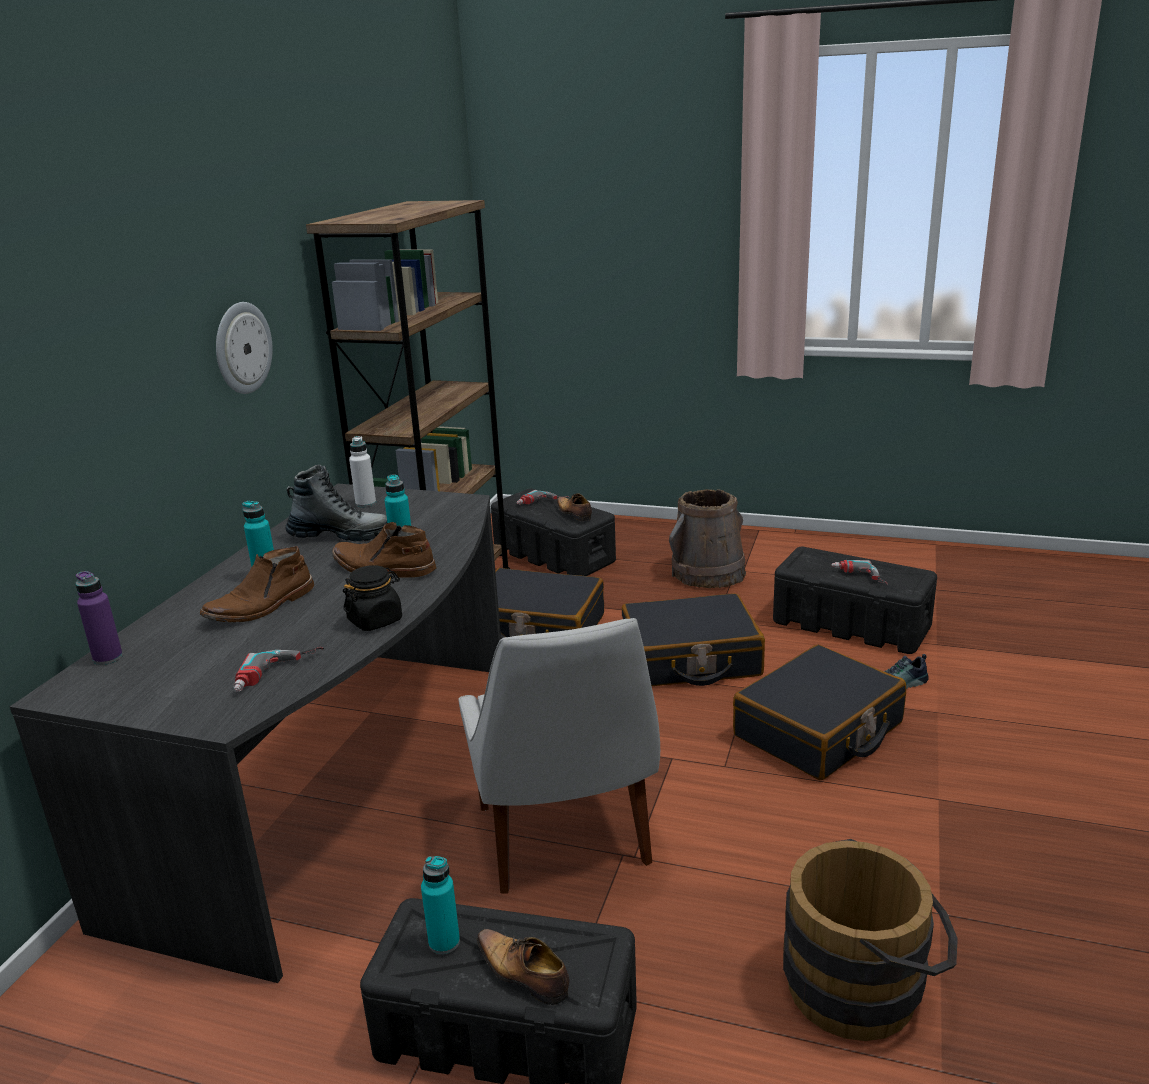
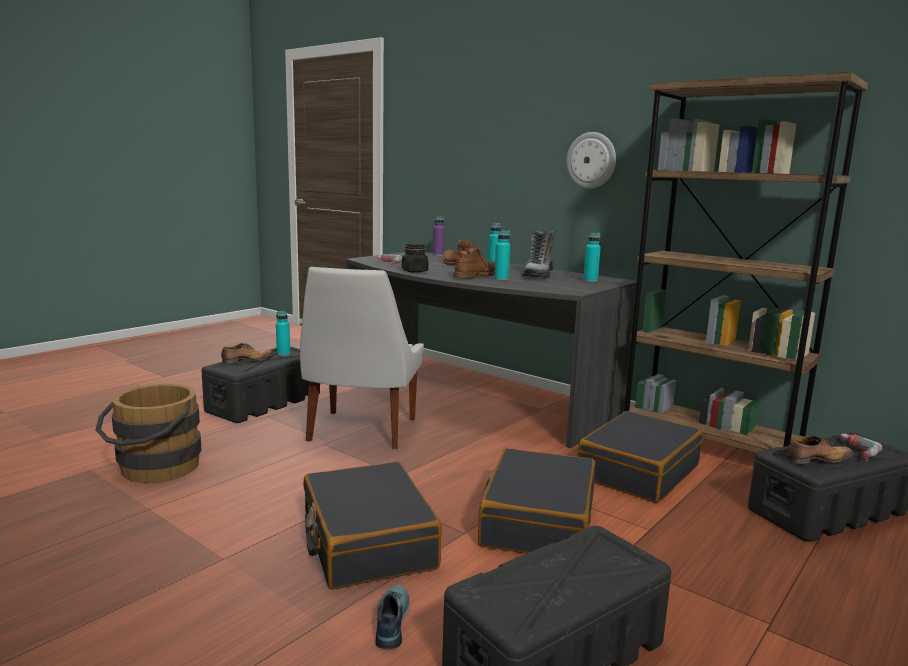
camera: 110 degrees right, 10 degrees down
(366, 503) = (590, 280): white bottle -> turquoise bottle
(564, 840) = (361, 431): white chair -> white chair turned 90 degrees counterclockwise
(708, 573) = (760, 596): brown bucket -> none
(858, 578) = (535, 567): power drill -> none

